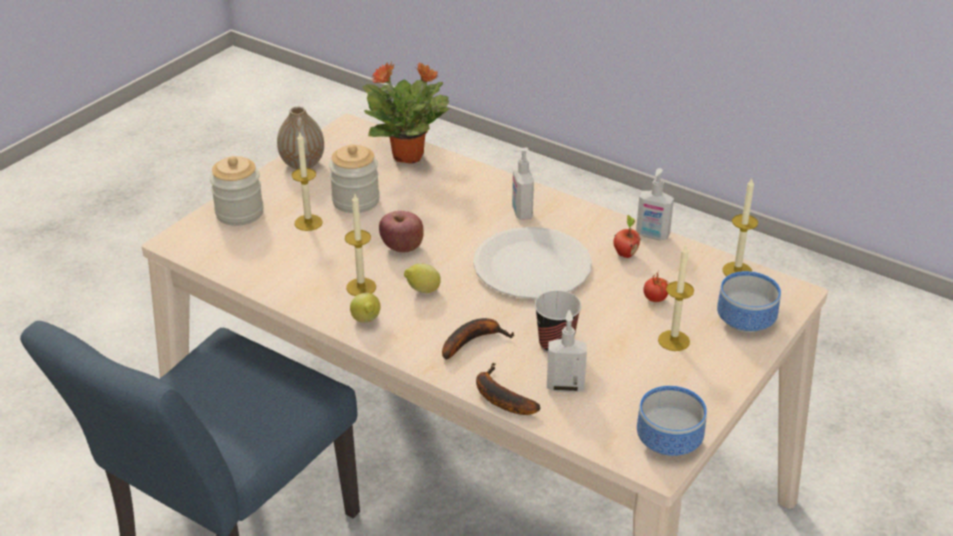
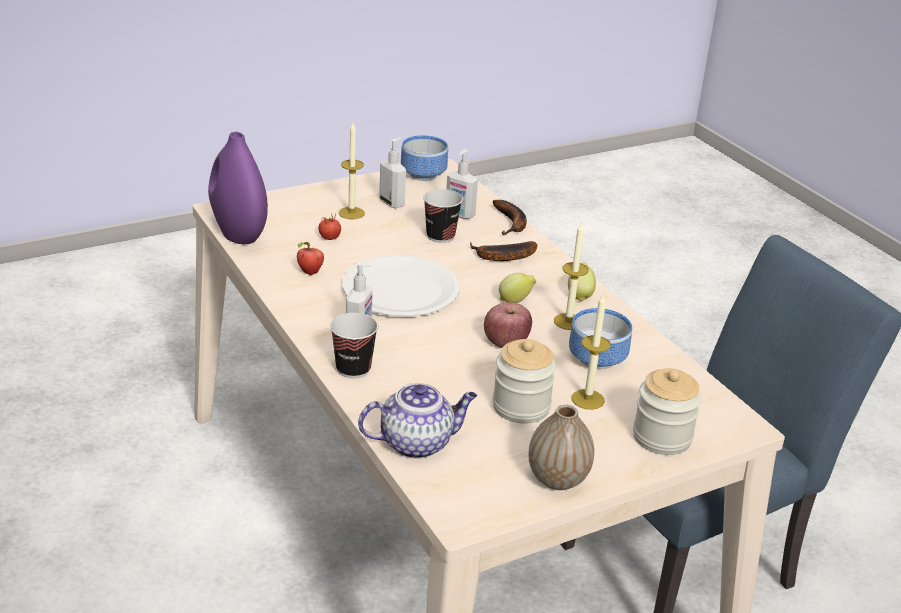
camera: 155 degrees left, 5 degrees down
(409, 156) = (417, 443): potted plant -> teapot
(499, 187) = (353, 369): none -> cup
(652, 235) = (266, 278): soap dispenser -> soap dispenser (392, 203)
(737, 271) = (238, 234): candle -> purple vase
(745, 323) = (286, 206): bowl -> bowl (598, 358)

